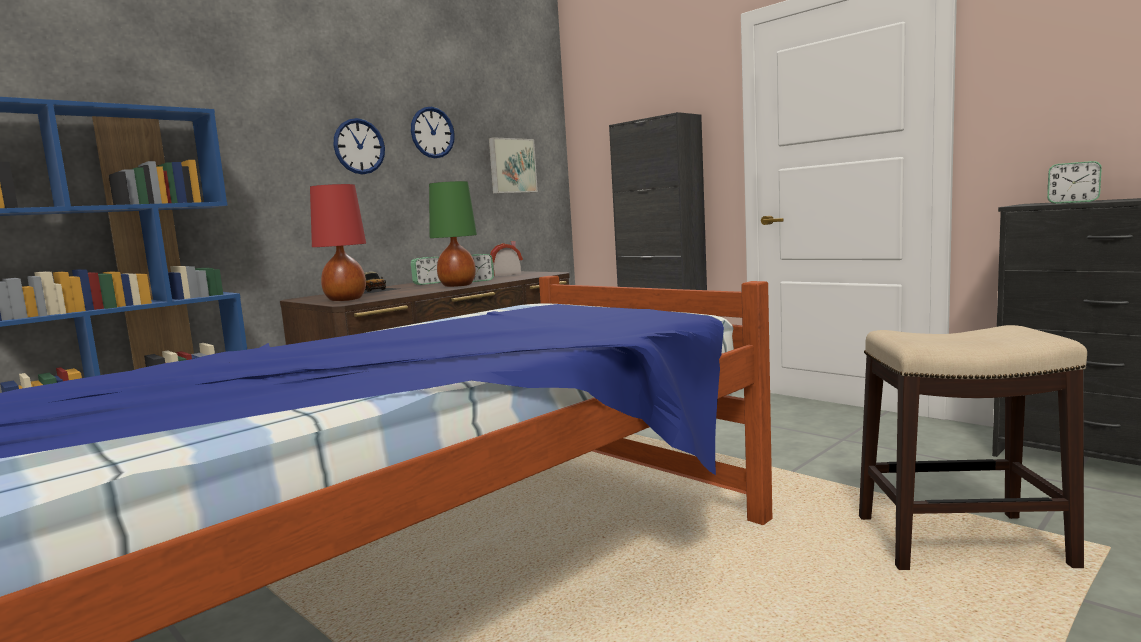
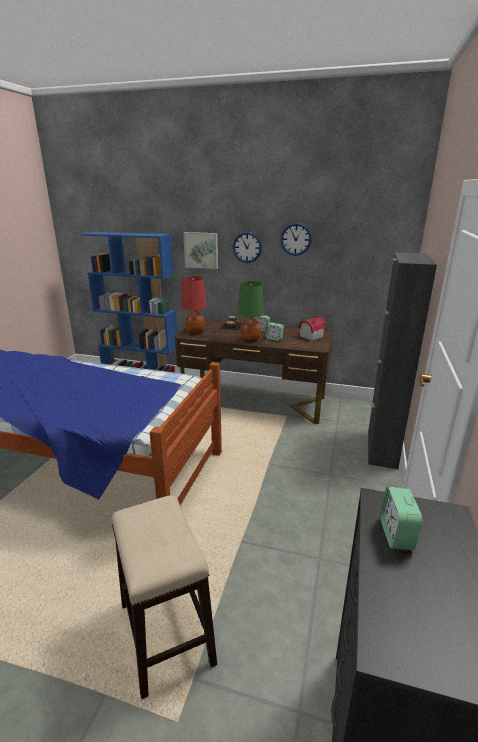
camera: 60 degrees right, 15 degrees up
(511, 166) = (357, 262): picture -> picture (201, 250)

